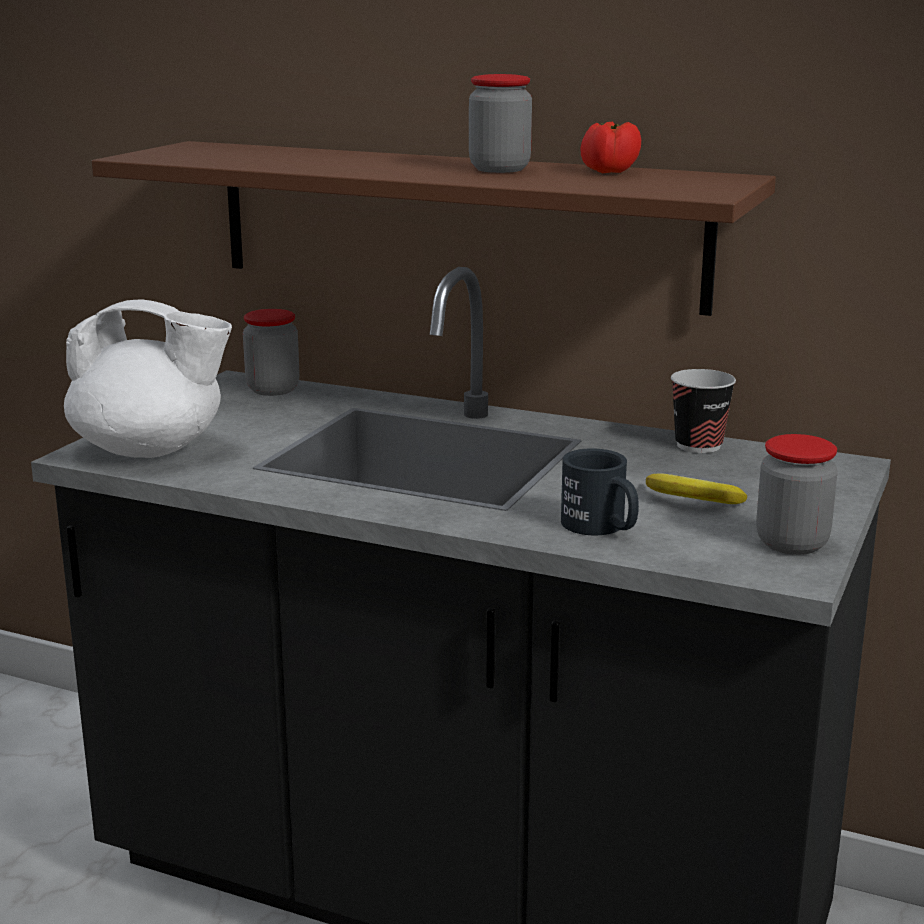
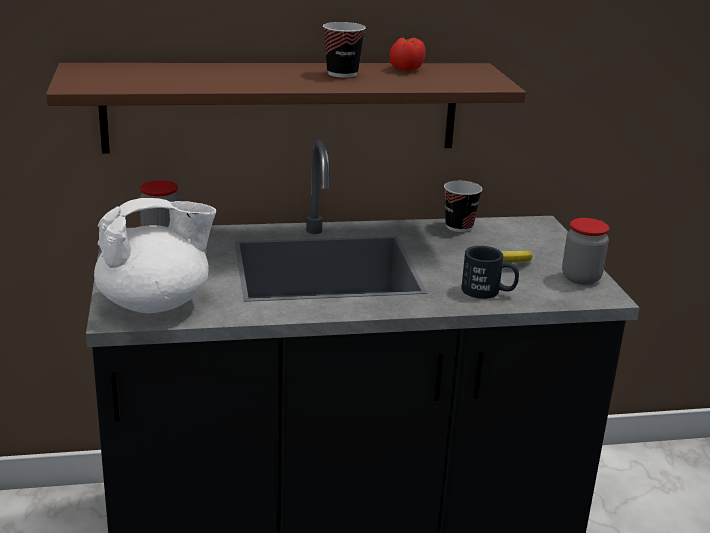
camera: 35 degrees left, 5 degrees up
(499, 169) = (342, 73): jar -> cup

